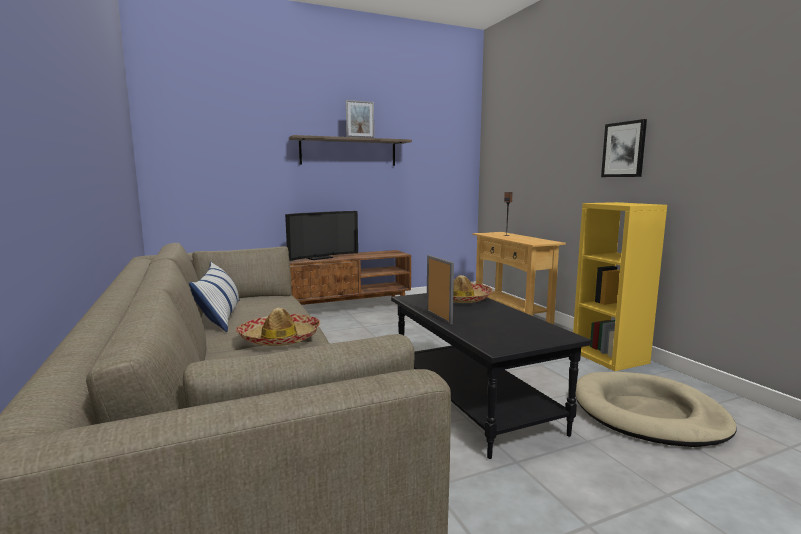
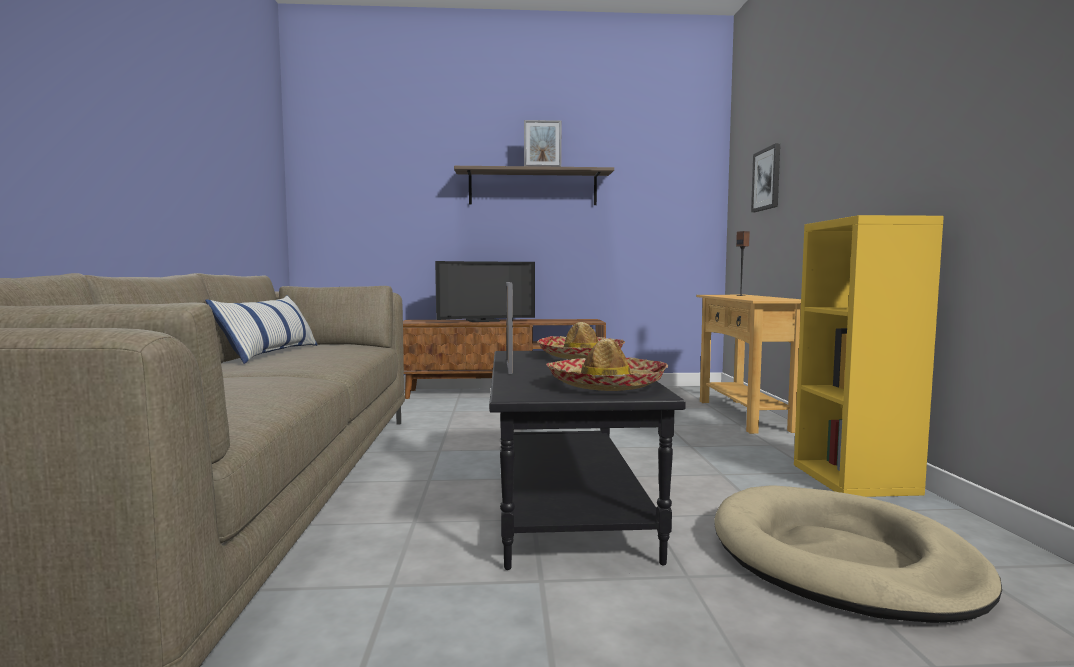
camera: 20 degrees right, 5 degrees down
(280, 338) = (282, 371): hat -> hat (606, 385)
(624, 149) = (889, 139): picture -> picture (767, 179)

